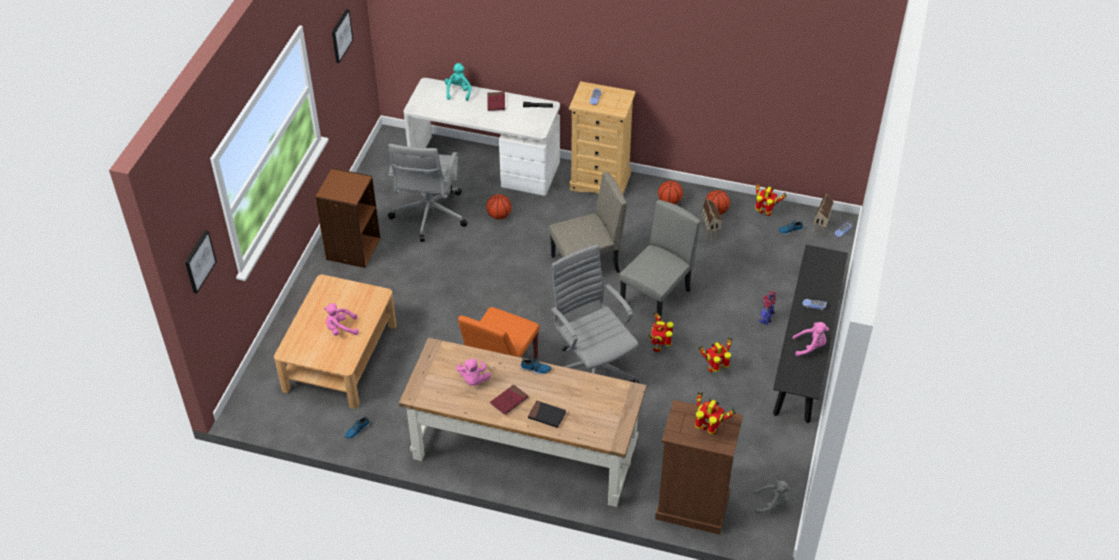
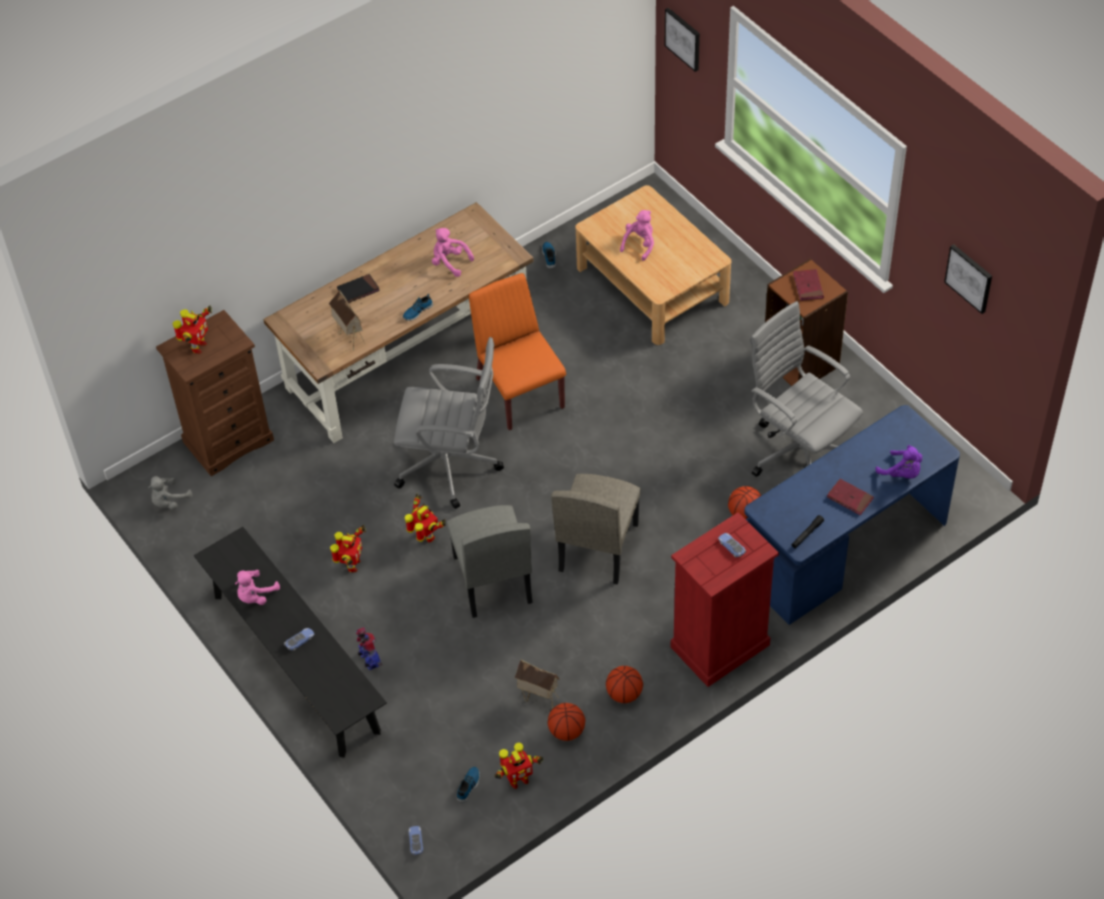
camera: 130 degrees right, 5 degrees up
(458, 92) = (902, 473): turquoise plush toy -> purple plush toy
(485, 165) = (845, 549): white desk -> blue desk
(509, 401) = (401, 273): red book -> red book (808, 286)
(600, 181) = (719, 646): beige dresser -> red dresser
(708, 430) = (197, 347): toy robot -> toy robot turned 45 degrees counterclockwise
(820, 229) = (441, 821): toy house -> toy house (349, 337)

